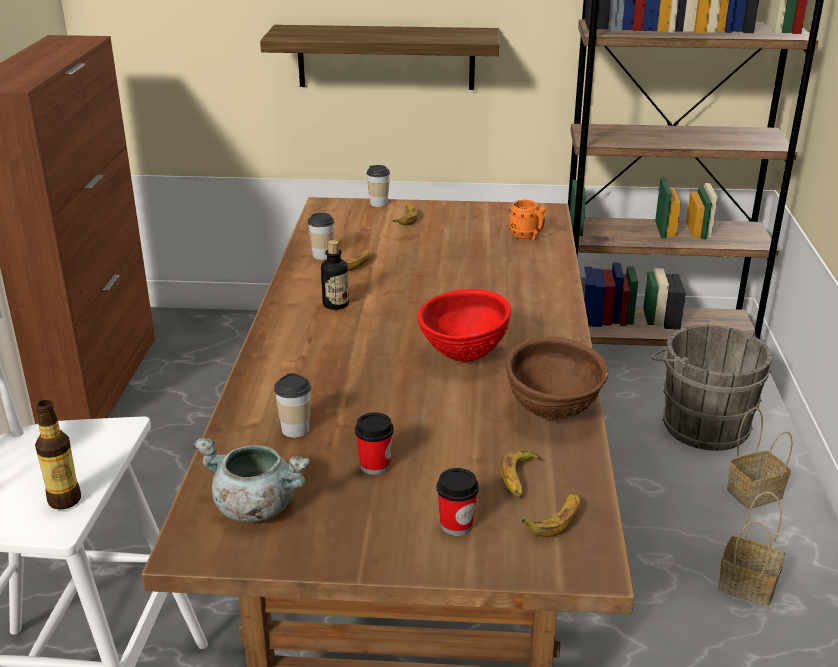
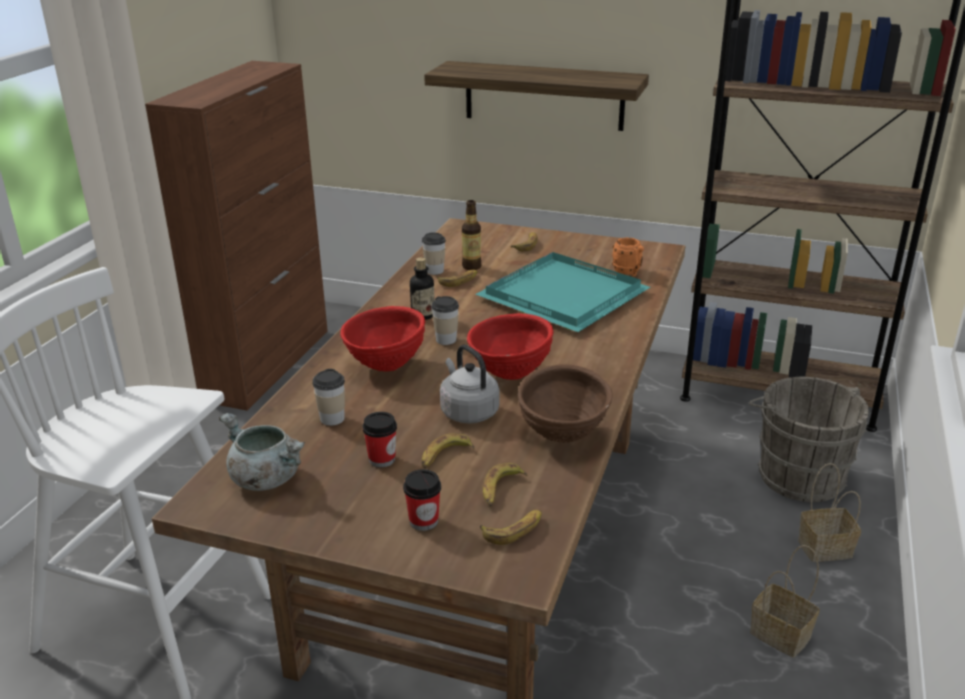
camera: 15 degrees right, 0 degrees up
(65, 500) = (125, 450): bottle -> bottle (471, 266)
(324, 365) = (385, 367): none -> red bowl
(378, 203) = (508, 229): cup -> cup (446, 340)
(440, 401) = (467, 411): none -> grey kettle
(441, 453) = (445, 456): none -> banana
(475, 269) = (563, 297): none -> turquoise tray

